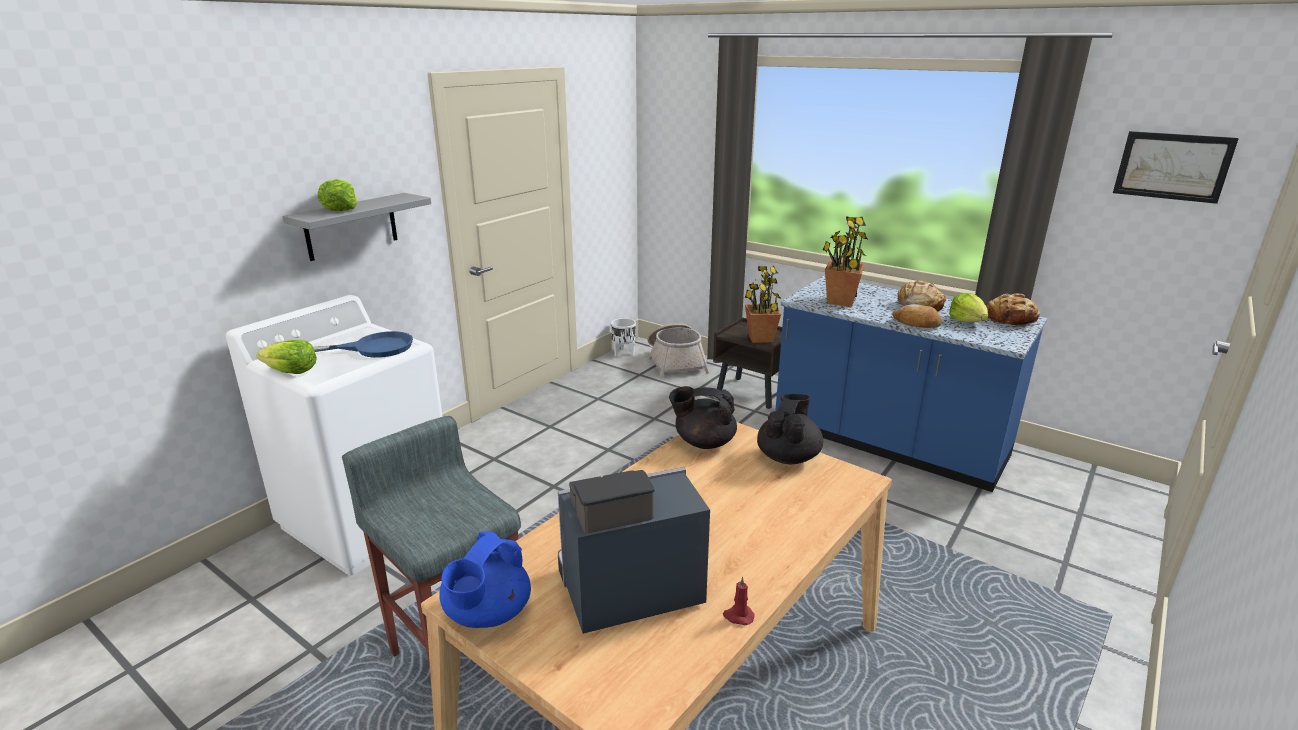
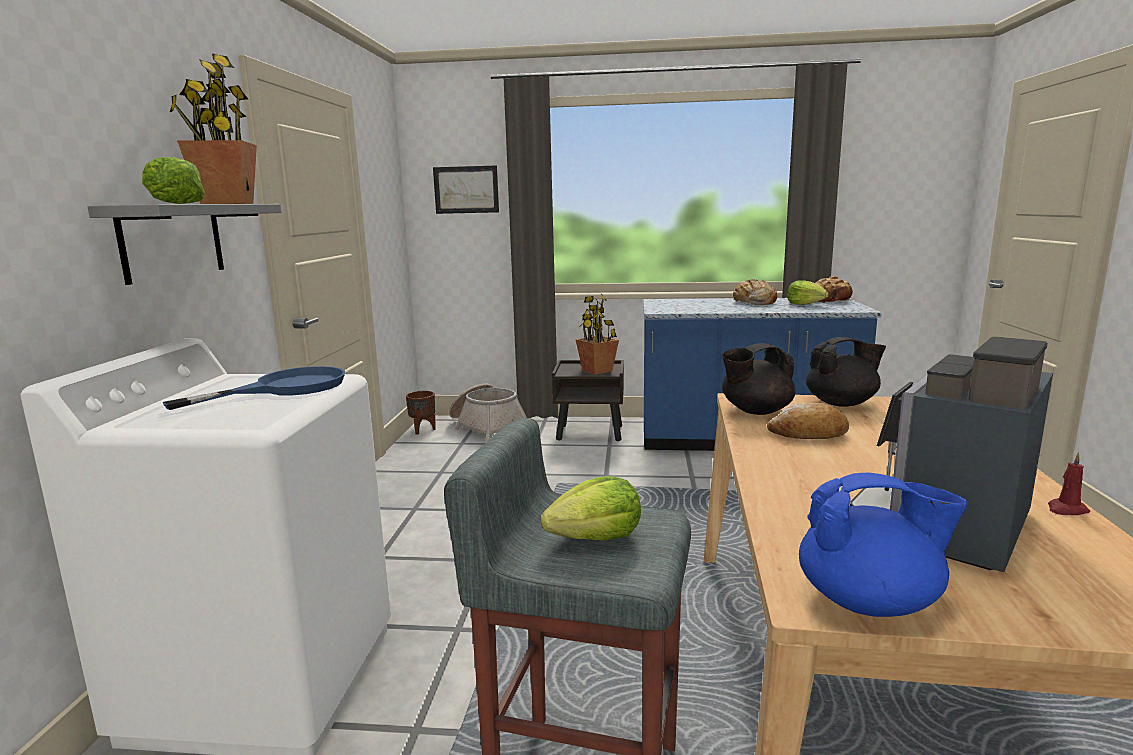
camera: 30 degrees left, 10 degrees down
(291, 371) = (191, 426): lettuce -> lettuce (596, 538)
(487, 614) = (870, 602): blue teapot -> blue teapot turned 75 degrees counterclockwise
(623, 353) = (422, 430): white planter -> brown planter
(788, 457) = (842, 403): black teapot -> black teapot turned 90 degrees clockwise
(841, 301) = (692, 308): potted plant -> potted plant (227, 204)
(916, 323) = (776, 309): bread -> bread (809, 433)
(1172, 166) = (909, 162): picture -> picture (466, 189)

